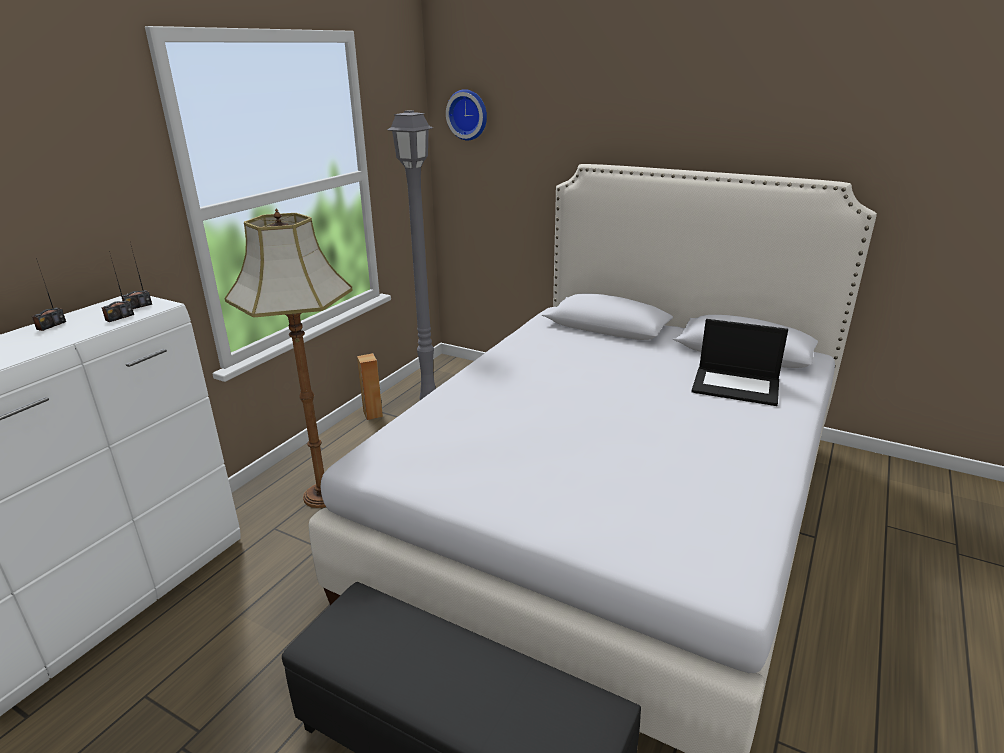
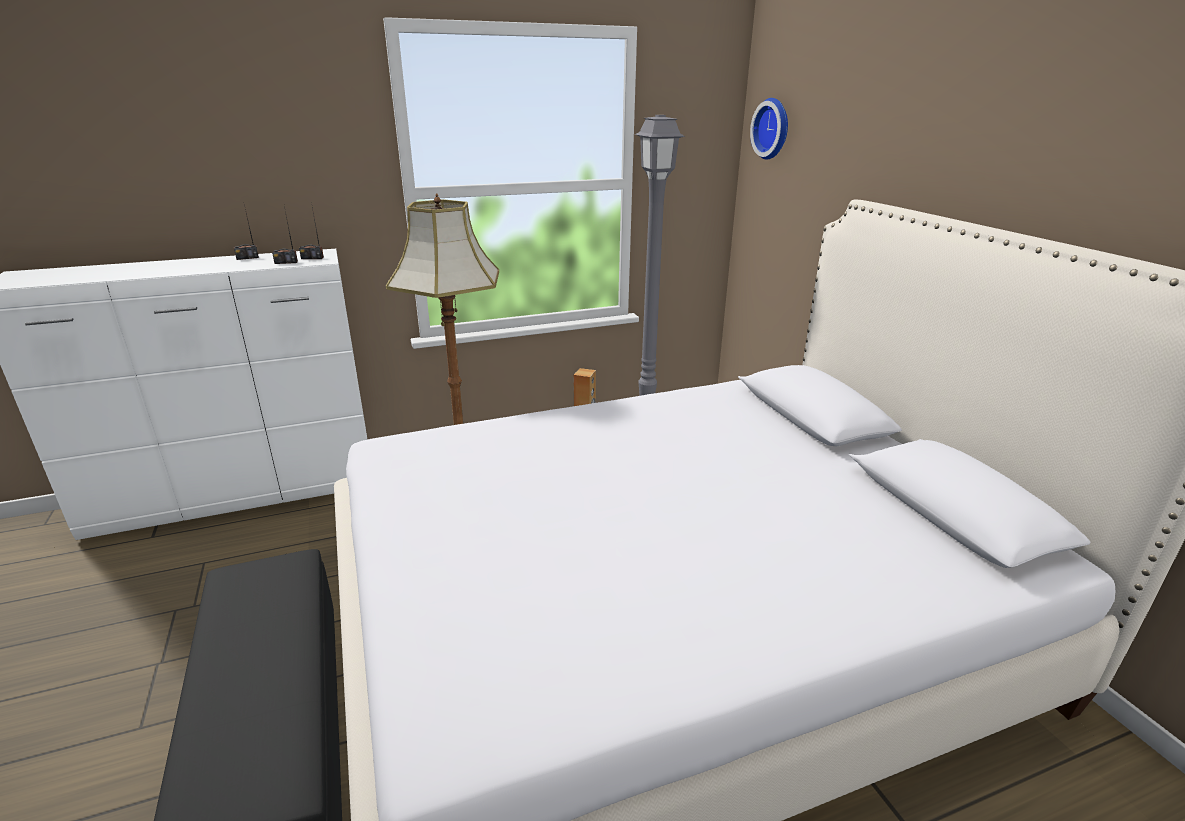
camera: 40 degrees right, 0 degrees up
(736, 386) = (857, 546): laptop -> none

